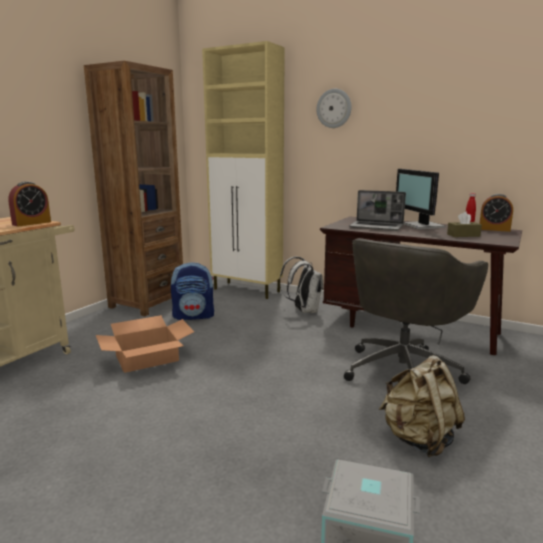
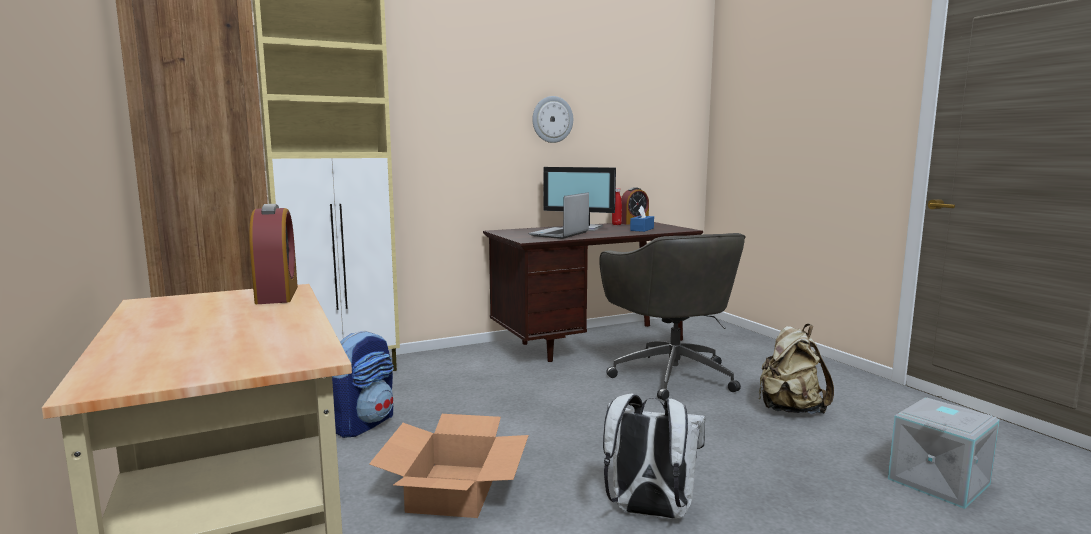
camera: 55 degrees left, 5 degrees down
(303, 310) = (470, 365): white backpack -> white backpack (648, 512)
(334, 108) = (451, 92): wall clock -> wall clock (552, 119)
(377, 227) = (559, 234): laptop -> laptop turned 150 degrees clockwise
(463, 235) = (642, 229): brown tissue box -> blue tissue box

